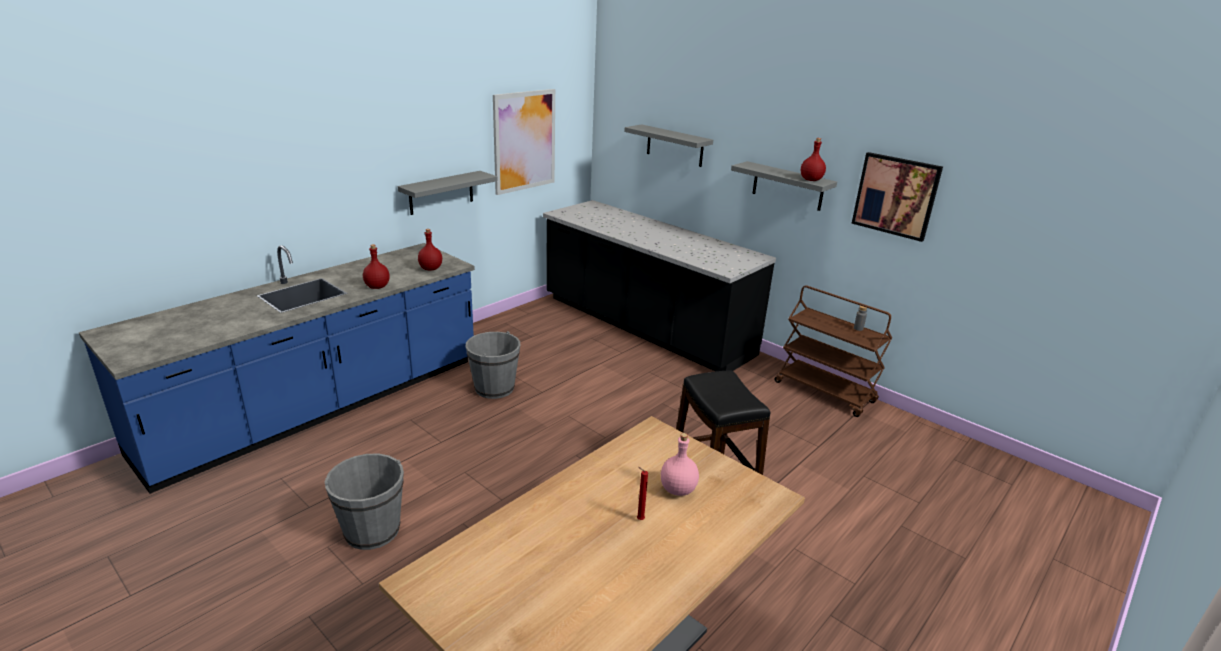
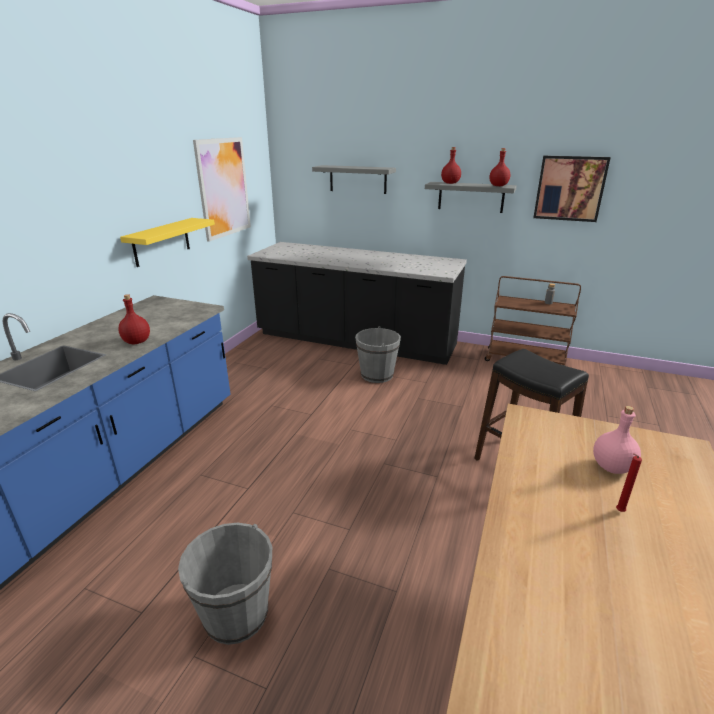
camera: 20 degrees left, 0 degrees up
(430, 269) = (181, 315): red bottle -> red bottle (450, 183)
(441, 192) = (161, 242): grey shelf -> yellow shelf
(494, 388) = (265, 422): grey bucket -> grey bucket (377, 375)

